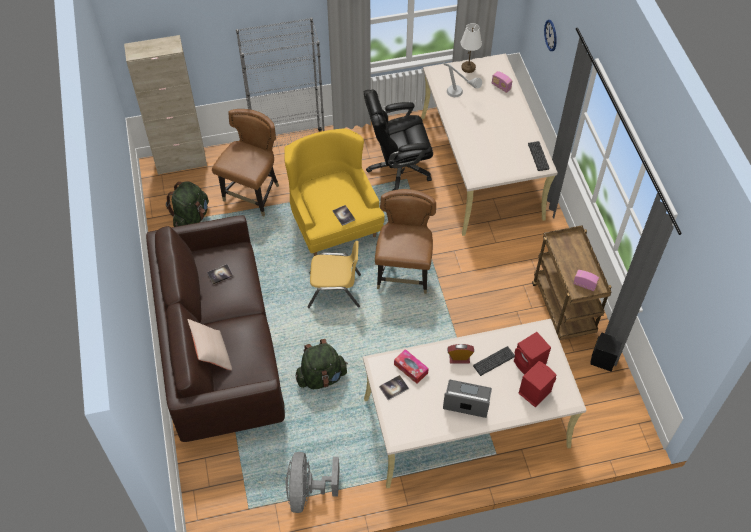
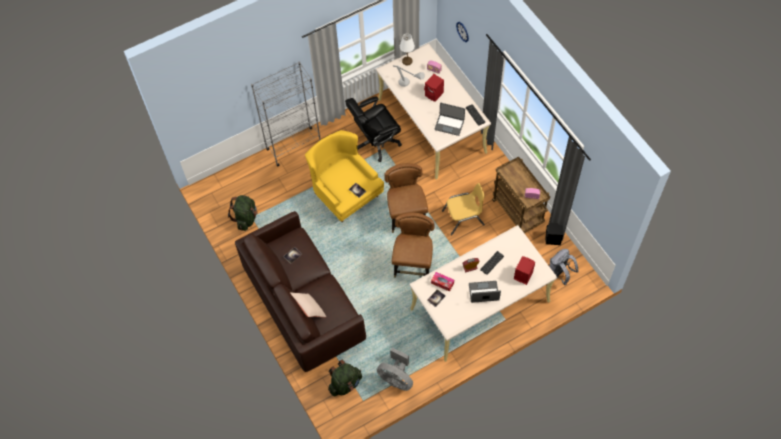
camera: 15 degrees left, 5 degrees up
(181, 162) = (222, 179): beige cabinet -> none
(253, 194) = (282, 189): brown chair -> brown chair (413, 266)
(308, 491) = (396, 378): grey fan -> grey fan turned 45 degrees counterclockwise
(321, 377) = (377, 303): green backpack -> green backpack (345, 384)
(335, 290) = (364, 242): yellow chair -> yellow chair (463, 218)
(497, 159) = (449, 124): none -> laptop
(530, 364) = (514, 258): red speaker -> red speaker (434, 94)
(597, 412) = (559, 274): none -> grey backpack

